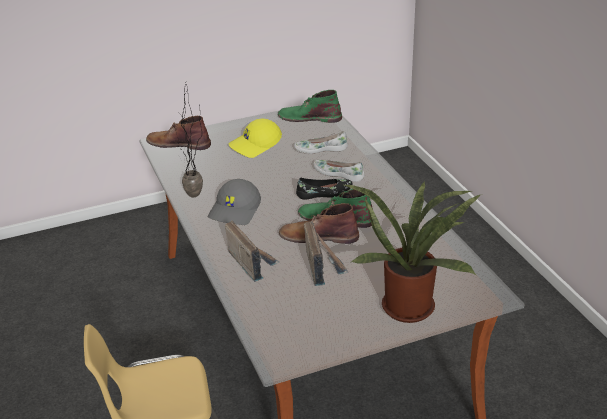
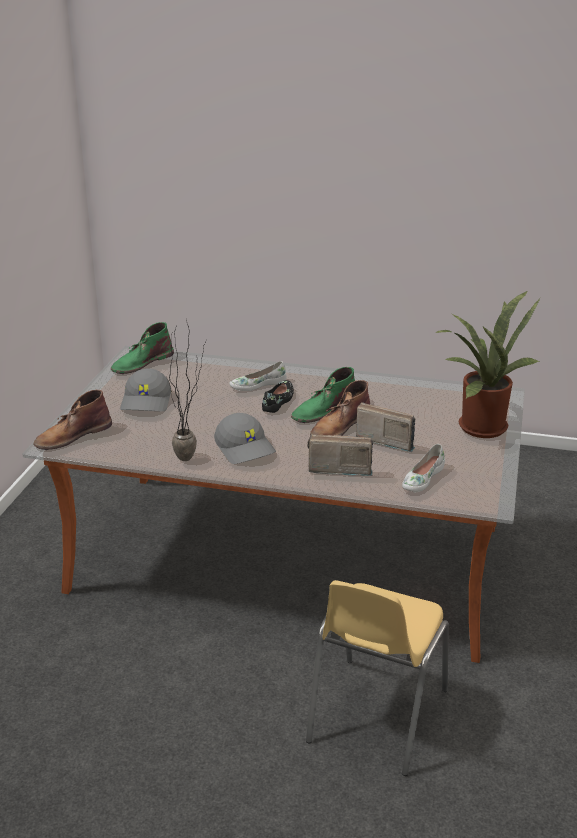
camera: 55 degrees left, 5 degrees down
(255, 146) = (147, 401): yellow cap -> grey cap
(320, 149) = (204, 377): white shoe -> white shoe (422, 478)

